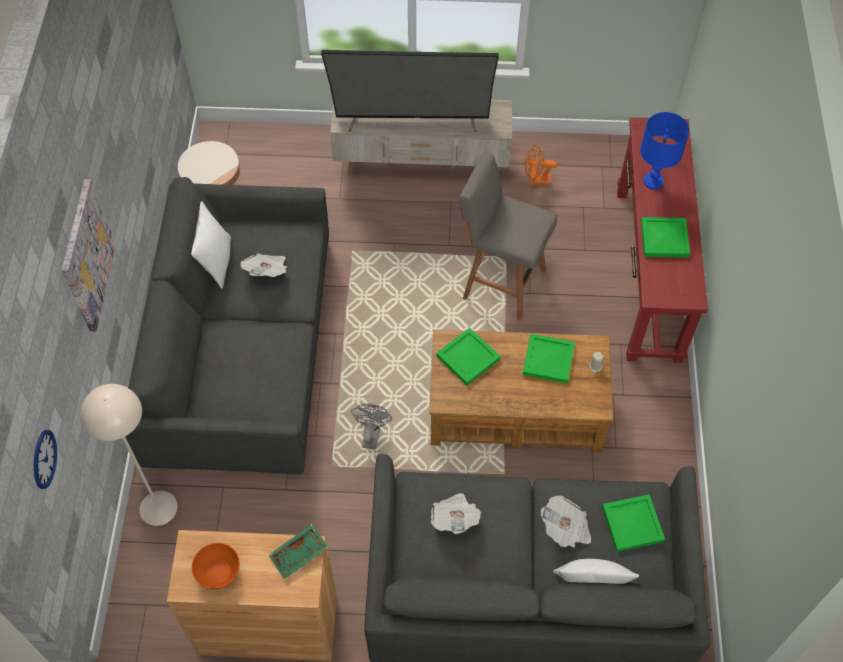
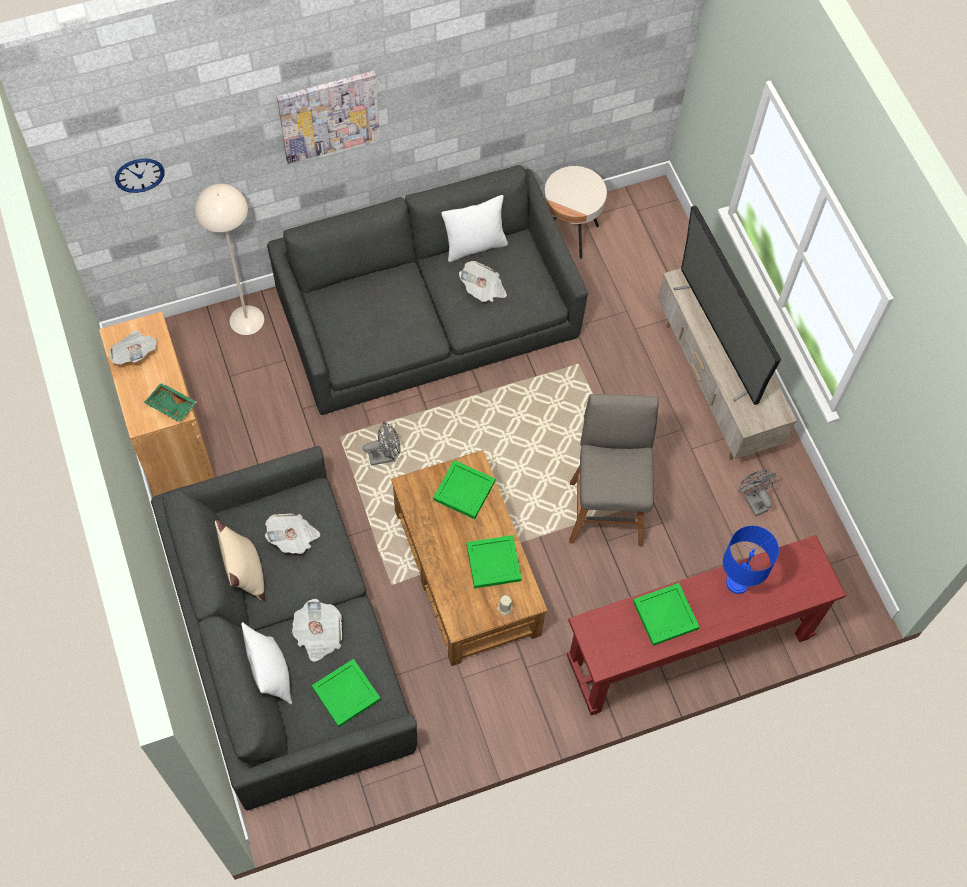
camera: 65 degrees right, 5 degrees up
(217, 572) = (135, 354): orange bowl -> newspaper
(476, 574) = (246, 574): none -> beige pillow
(536, 181) = (753, 500): orange fan -> grey fan

